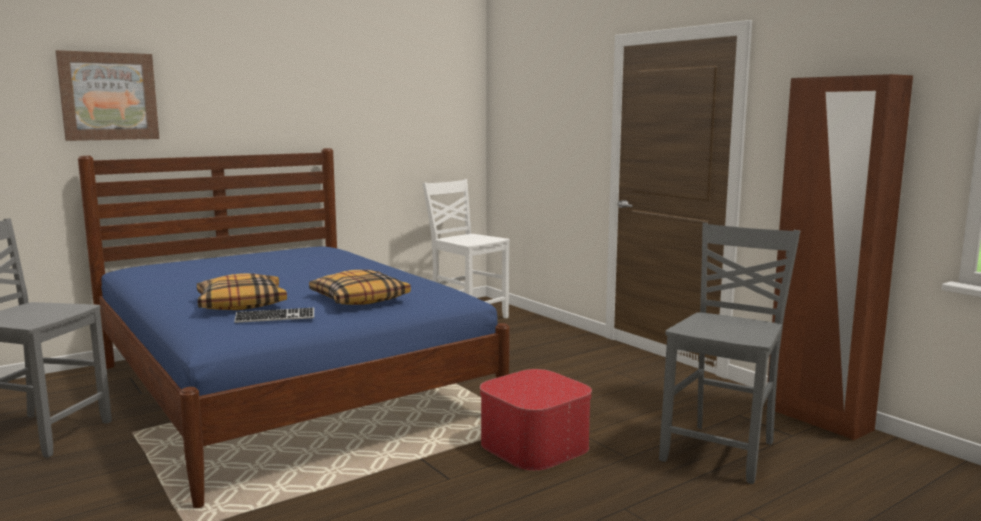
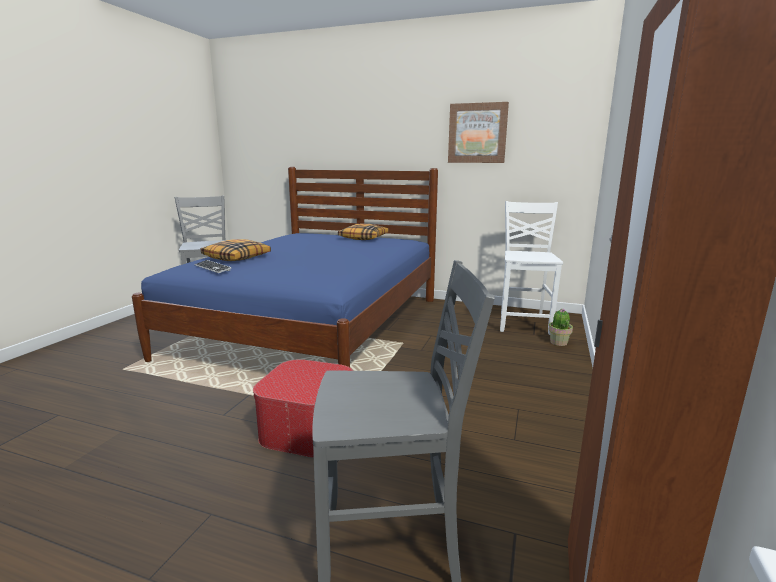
camera: 55 degrees right, 5 degrees up
(109, 96) = (309, 132): picture -> picture (477, 133)
(359, 299) = (279, 270): pillow -> pillow (364, 238)
(525, 321) = (558, 342): none -> potted plant

